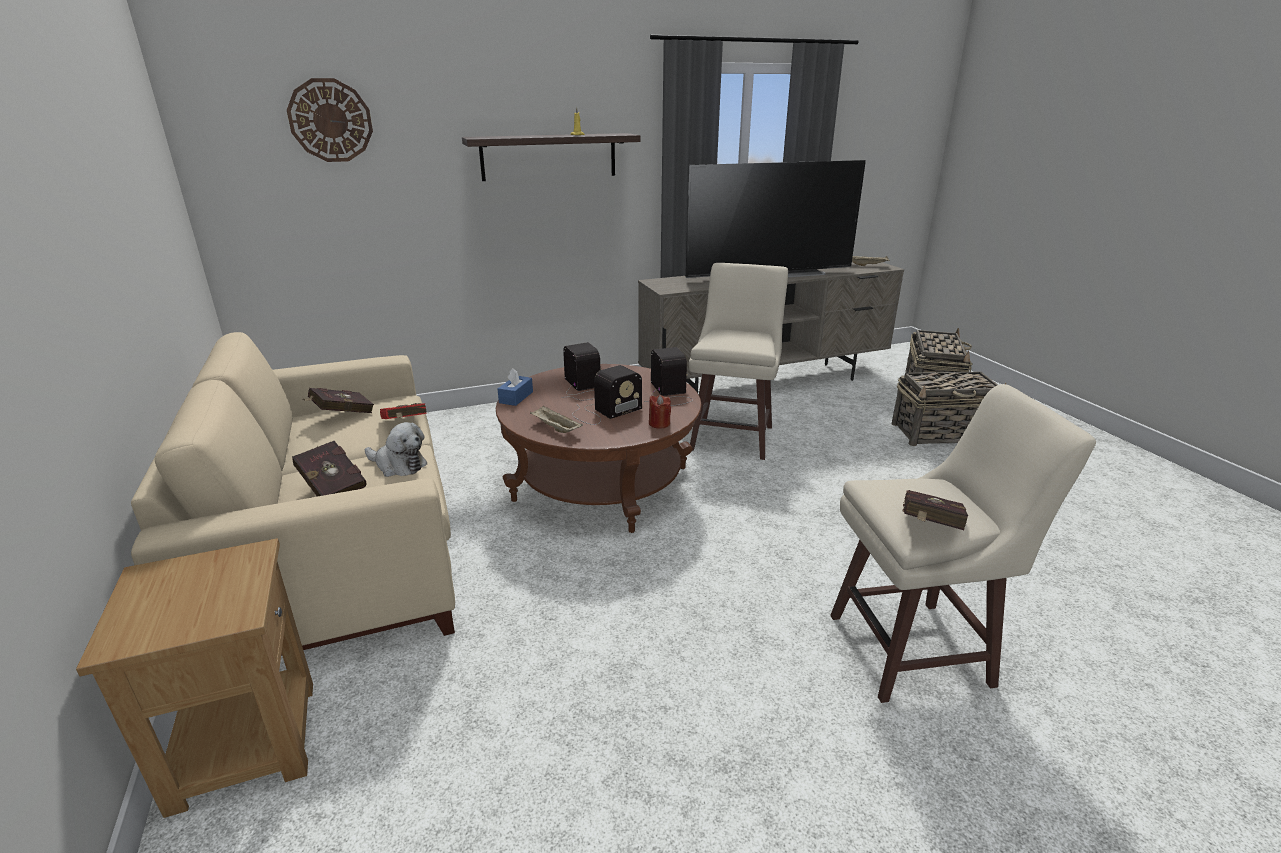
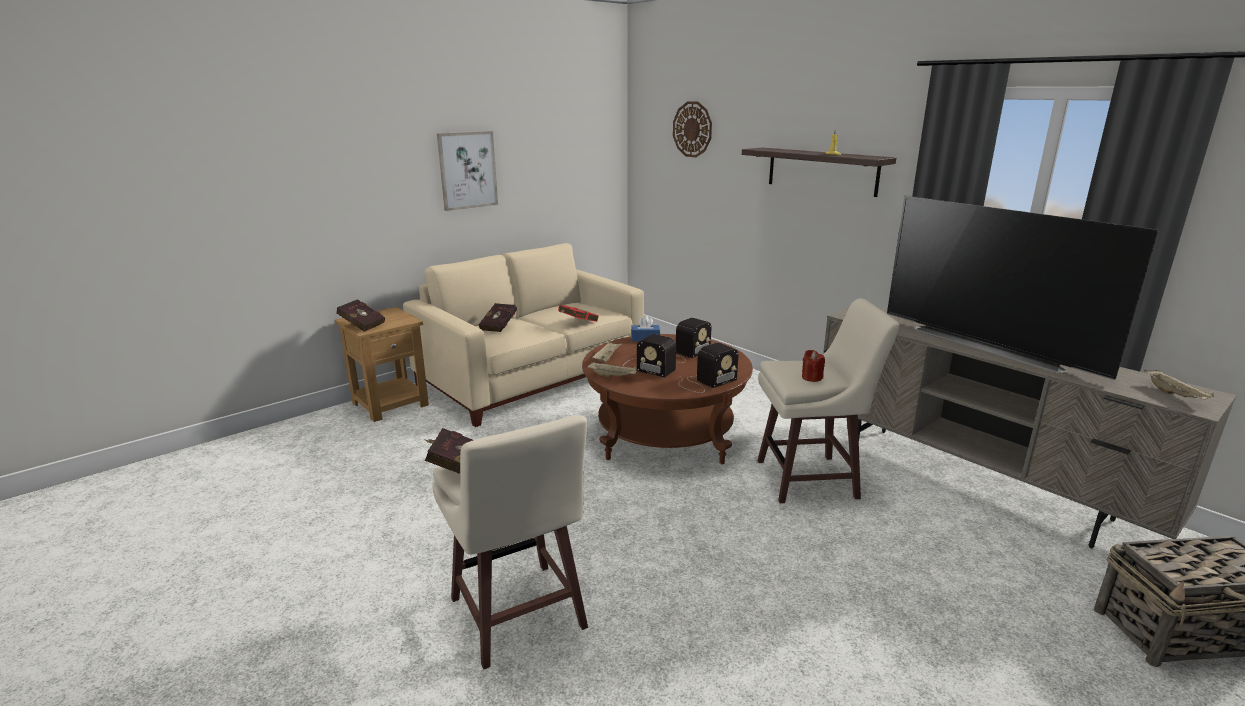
camera: 70 degrees right, 5 degrees down
(80, 228) = (467, 170): none -> picture
(340, 414) = (580, 307): red book -> red book (361, 325)
(398, 465) = (530, 333): plush toy -> none
(615, 434) = (613, 376): none -> beige tray
(659, 423) = (643, 387): red candle -> red candle (811, 378)
(942, 433) = (1012, 643): basket -> none

